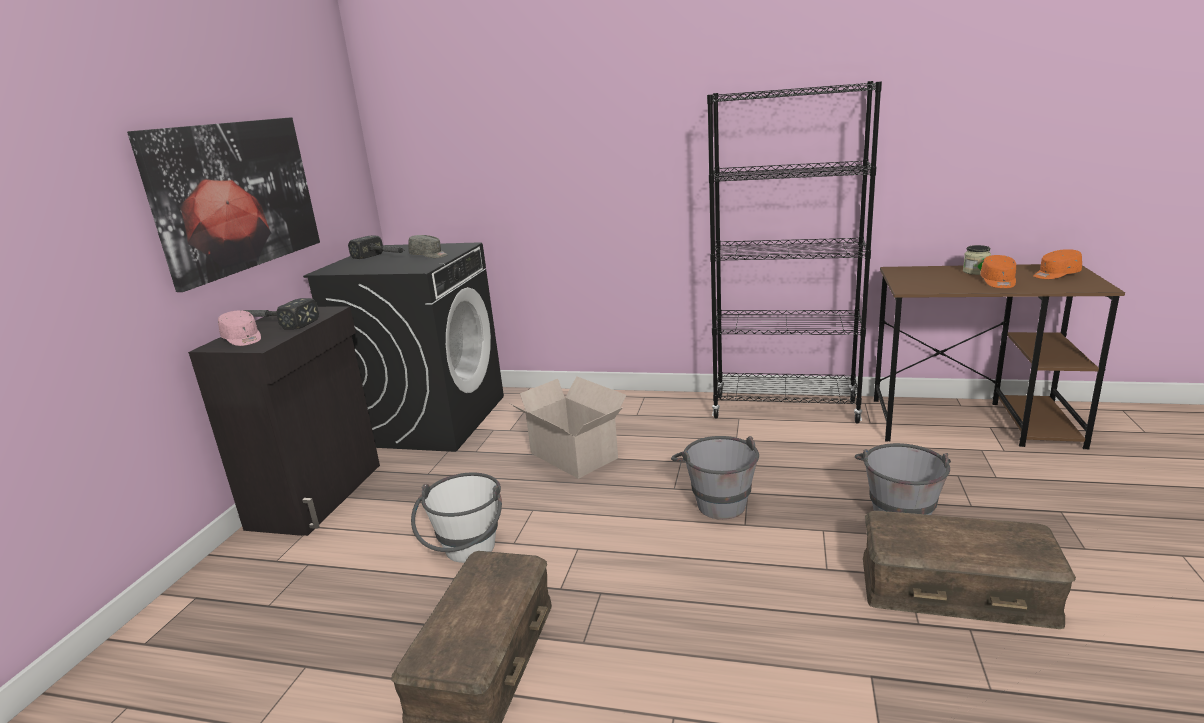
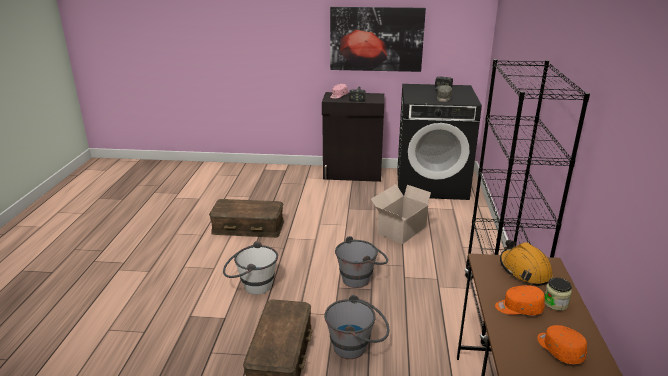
camera: 80 degrees right, 5 degrees up
(467, 554) = (311, 214): white bucket -> white bucket (251, 286)
(918, 277) = (524, 270): none -> orange hard hat

